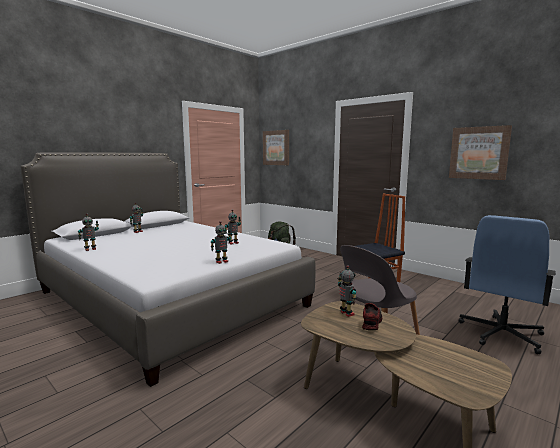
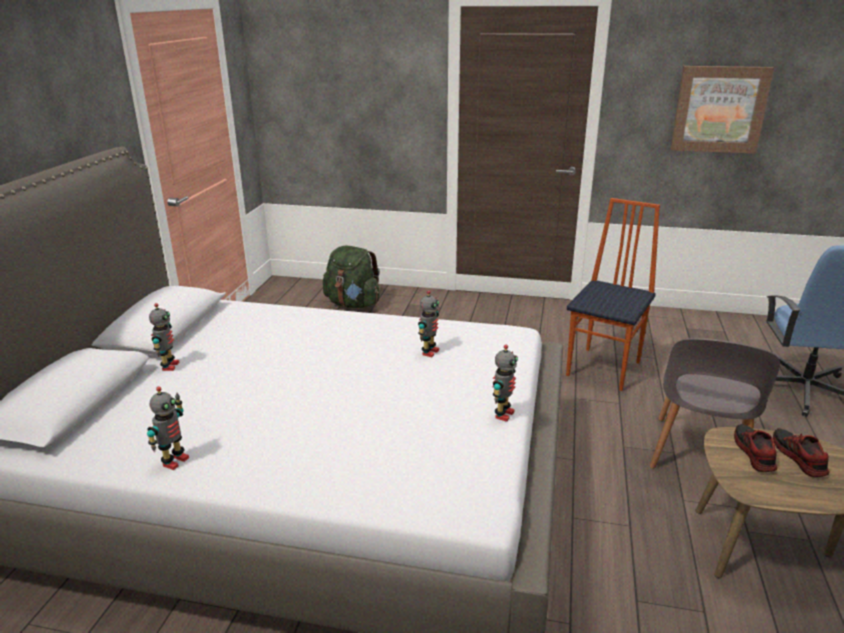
camera: 30 degrees left, 15 degrees up
(276, 148) = (300, 85): picture -> none
(346, 313) = (753, 453): toy robot -> shoe

